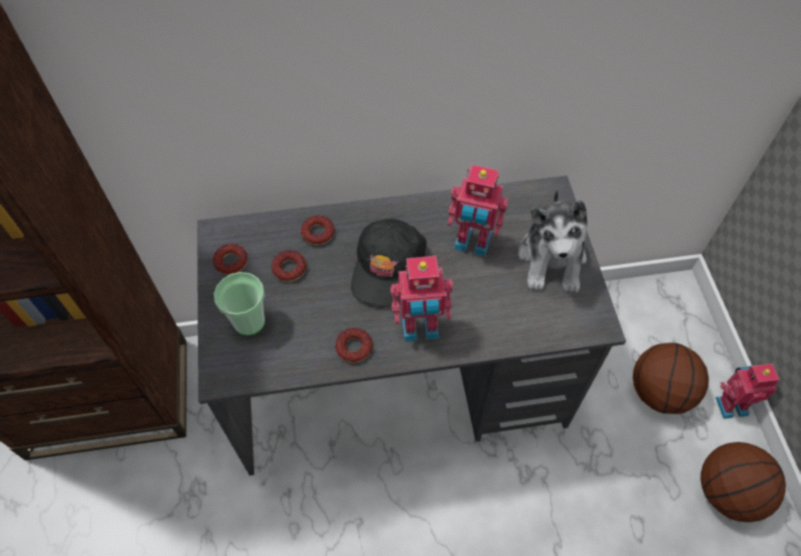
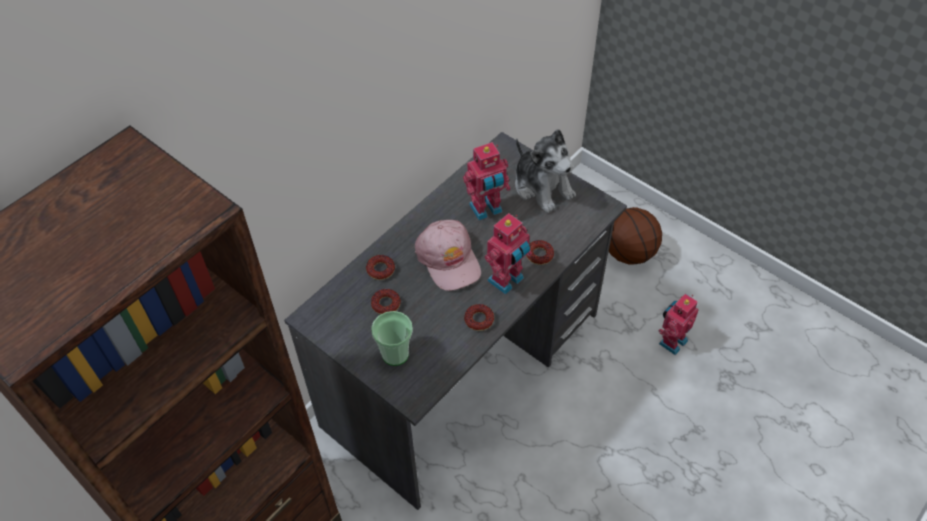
camera: 40 degrees left, 5 degrees down
(231, 262) = (340, 328): donut -> donut (539, 255)
(387, 267) = (448, 259): black cap -> pink cap
(727, 492) = (716, 284): basketball -> none
(730, 404) = (674, 230): toy robot -> toy robot (671, 341)

